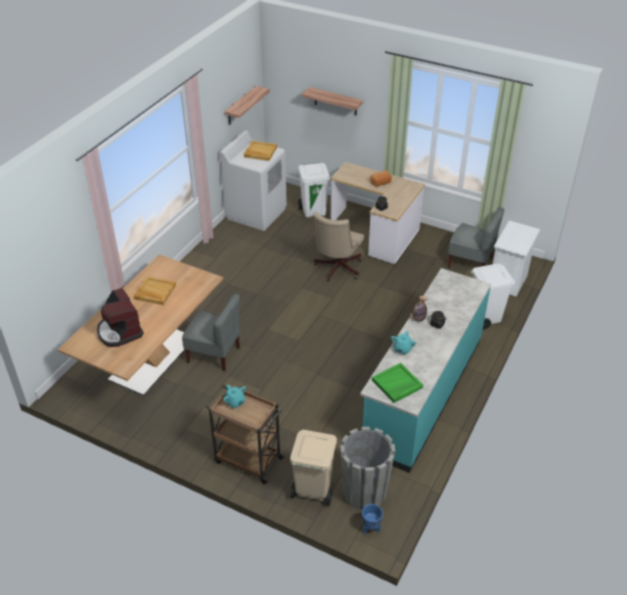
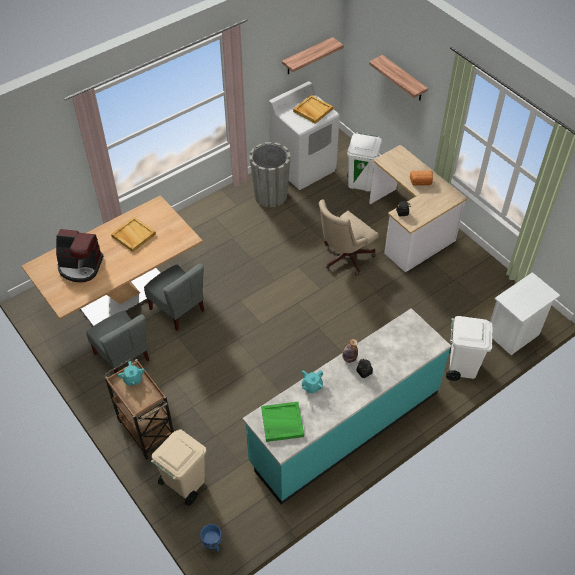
camera: 25 degrees right, 10 degrees up
(119, 331) = (80, 266): coffee machine -> coffee machine turned 75 degrees counterclockwise
(364, 492) = (228, 505): grey planter -> grey planter (270, 195)
(470, 262) = (486, 298): grey chair -> grey chair (123, 357)

